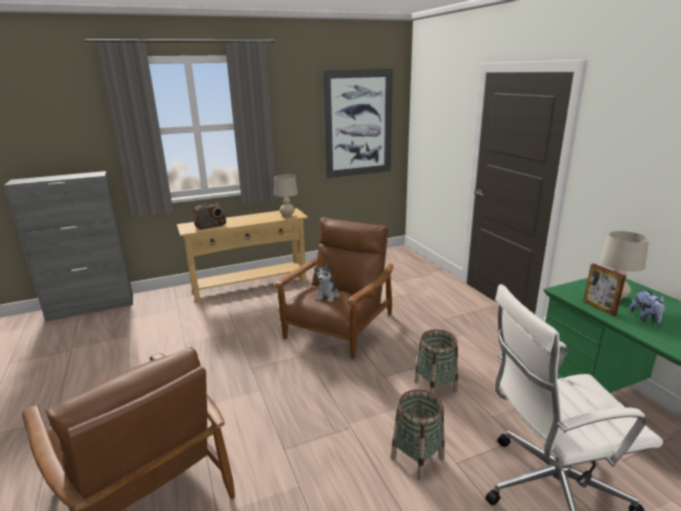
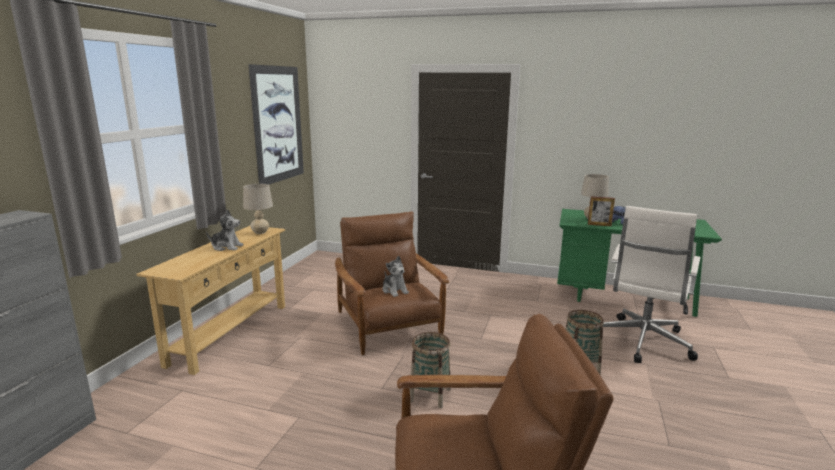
camera: 50 degrees left, 5 degrees down
(211, 226) = (197, 262): radio -> none
(247, 220) = (226, 247): none -> plush toy
(435, 386) = (517, 327): basket -> basket (430, 395)

